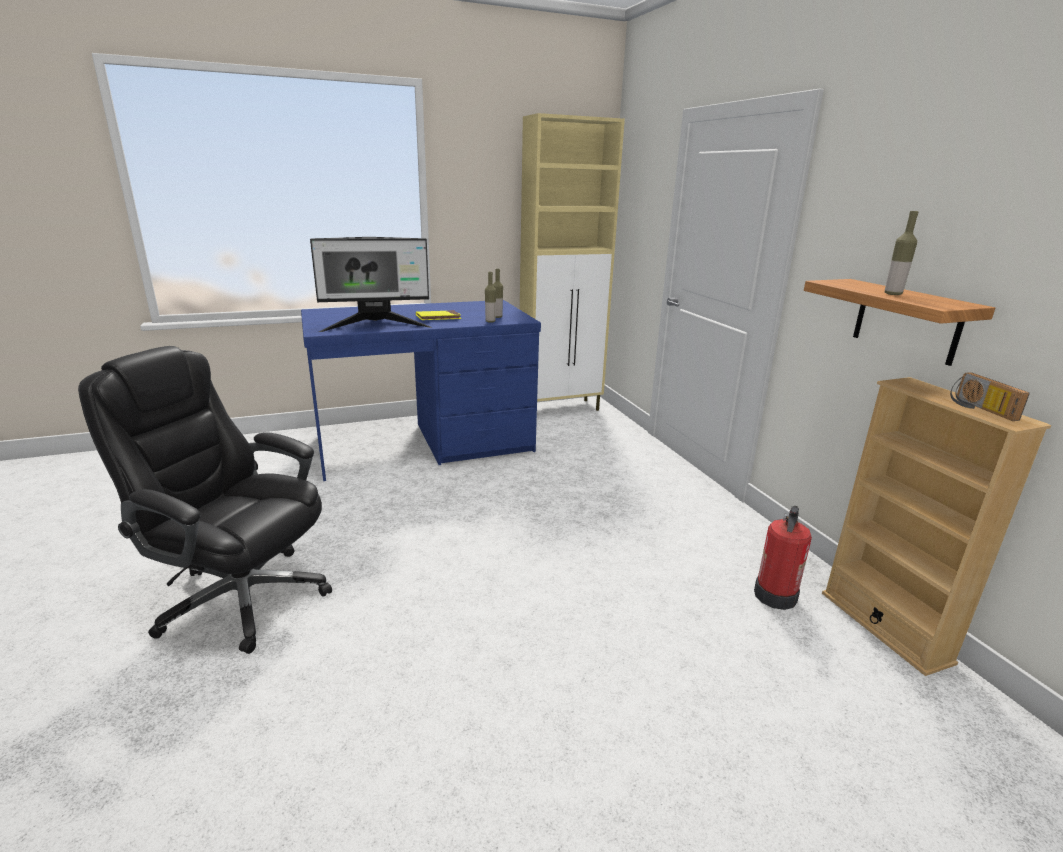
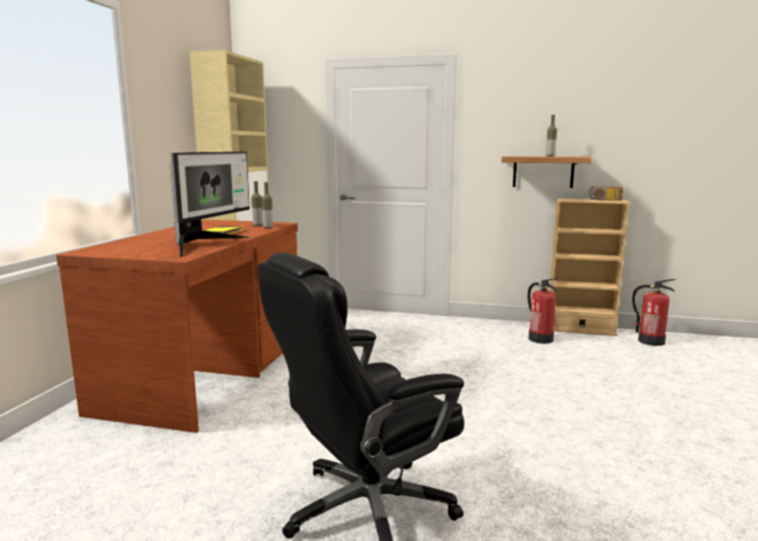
camera: 55 degrees left, 10 degrees down
(425, 444) = (208, 373): blue desk -> brown desk
(971, 727) = (650, 341): none -> fire extinguisher

